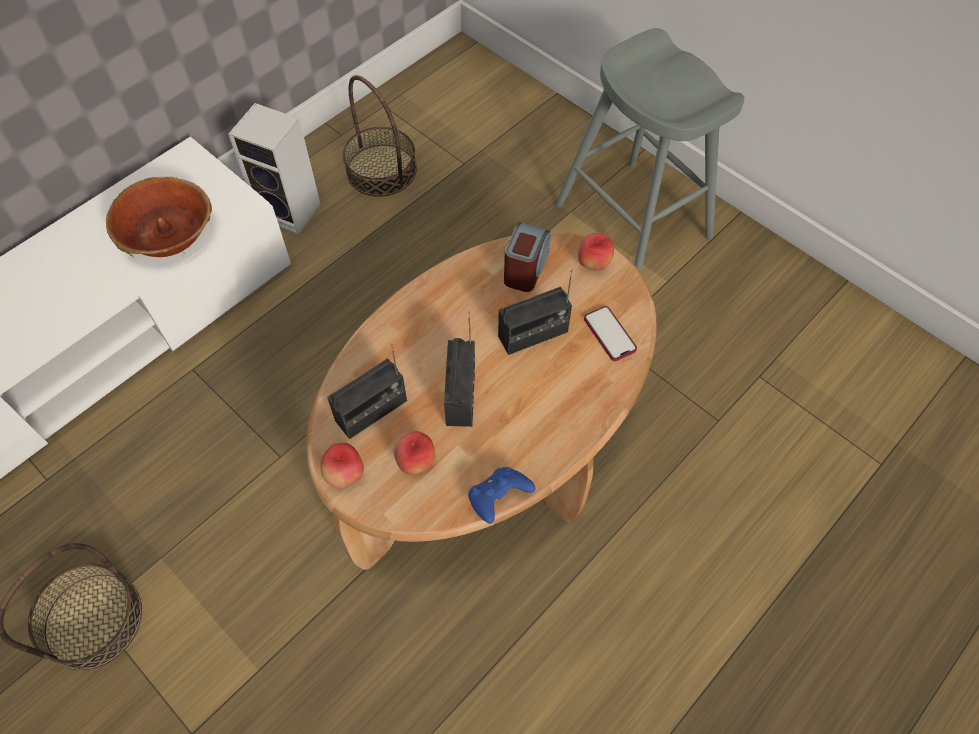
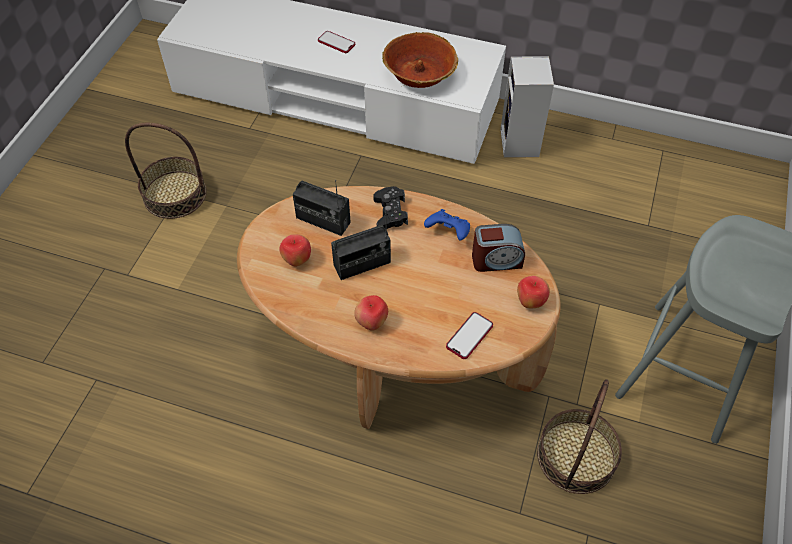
camera: 65 degrees right, 5 degrees down
(39, 296) = (336, 43): none -> phone
(345, 475) = (269, 227): apple -> apple (371, 322)
(381, 170) = (599, 177): basket -> basket (576, 456)
(403, 337) = (390, 213): none -> black game controller
(498, 499) = (292, 317): blue game controller -> blue game controller (448, 233)
(533, 334) = (439, 287): radio -> none

